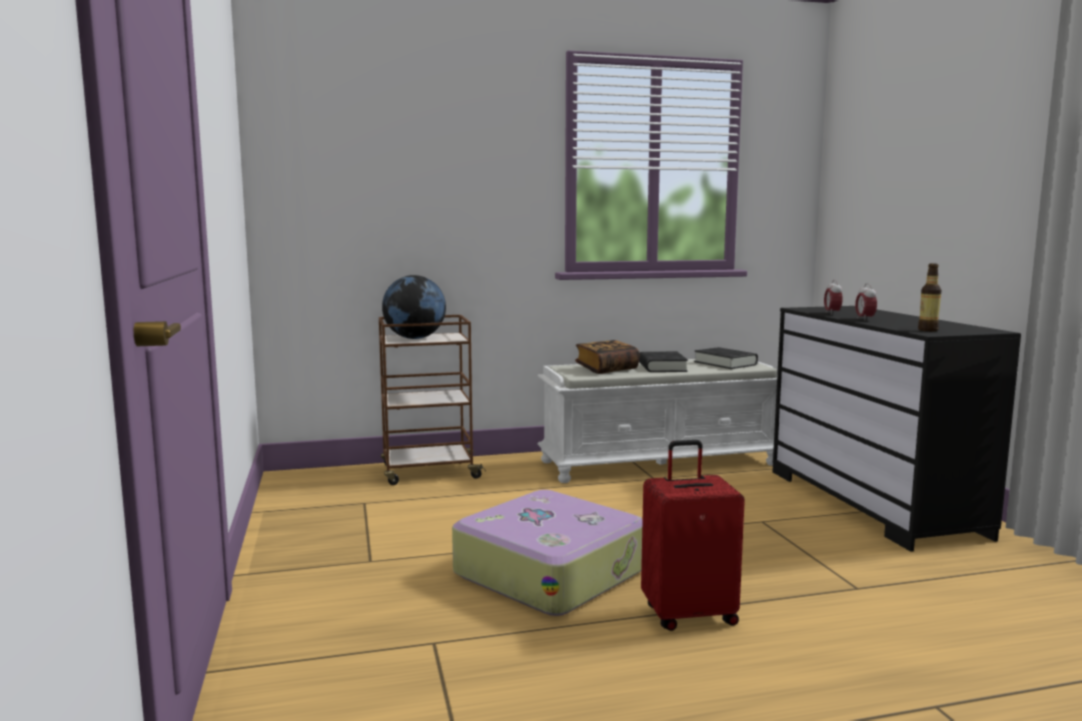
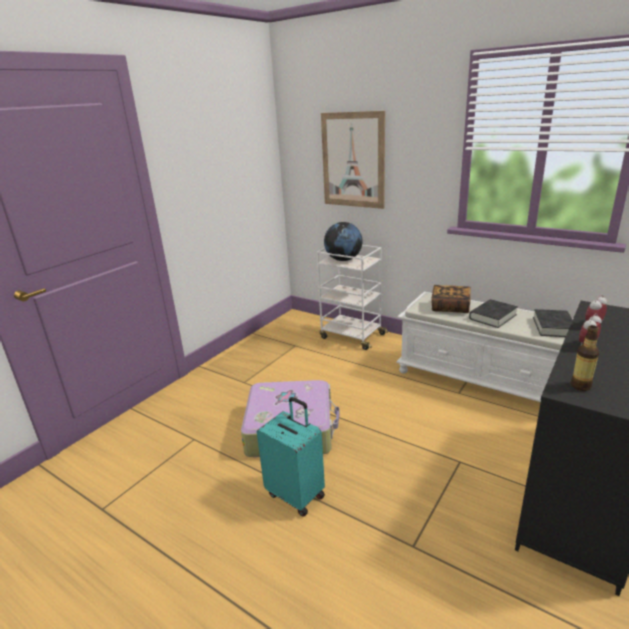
camera: 50 degrees right, 15 degrees up
(400, 185) = (353, 160): none -> picture
(428, 472) = (351, 336): brown cart -> white cart
(688, 614) = (296, 494): red suitcase -> turquoise suitcase

